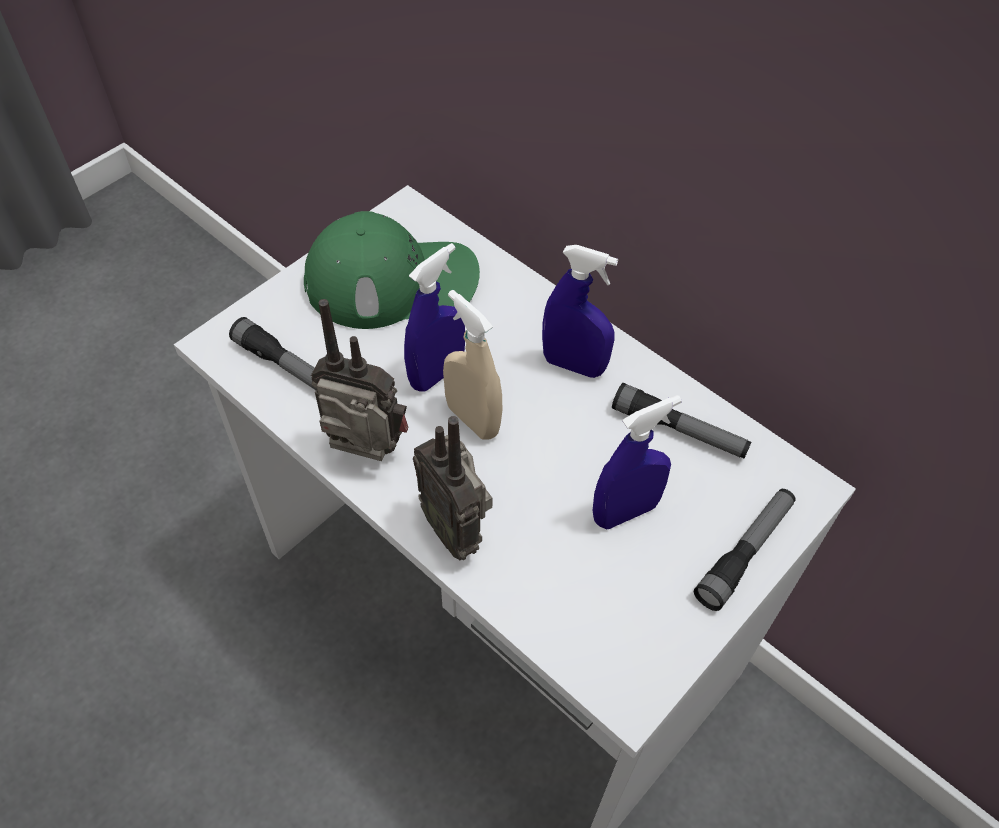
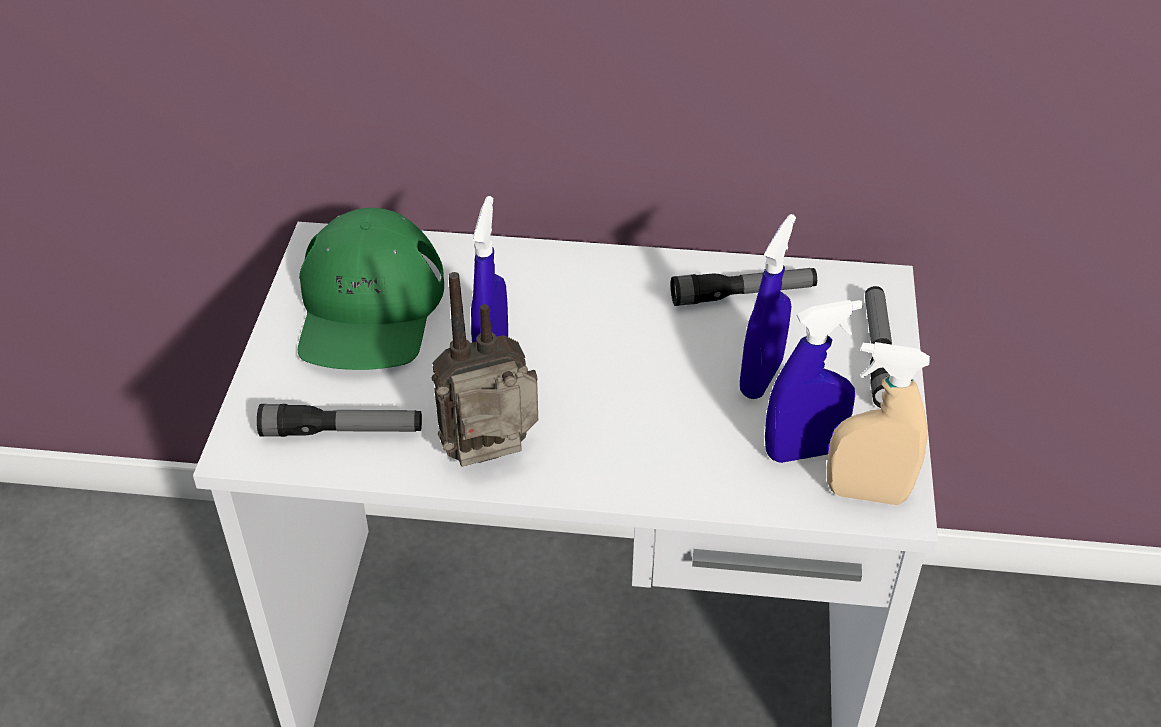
camera: 35 degrees left, 10 degrees down
(392, 281) = (369, 308): green cap -> green cap turned 135 degrees clockwise
(455, 529) = (635, 470): radio -> none
(472, 419) = (562, 379): beige spray bottle -> beige spray bottle (866, 493)
(573, 365) = (607, 291): blue spray bottle -> blue spray bottle (803, 451)

